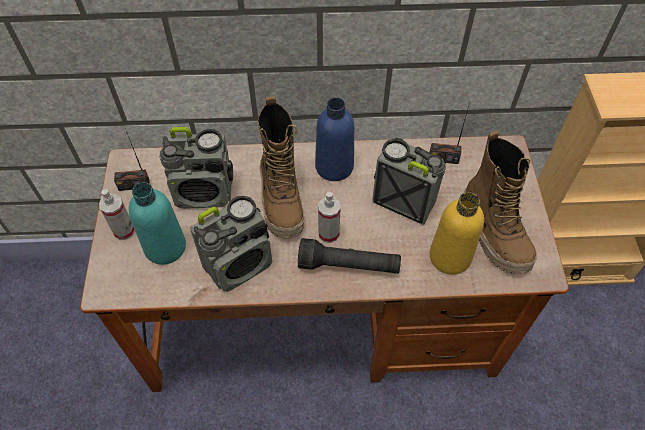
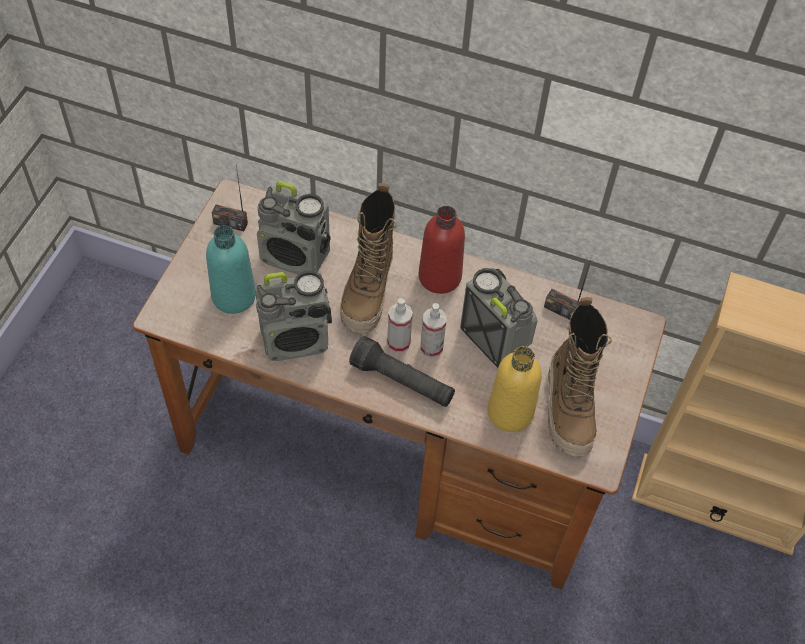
camera: 20 degrees right, 0 degrees up
(124, 231) = (202, 266): spray bottle -> spray bottle (431, 347)
(334, 166) = (439, 277): blue bottle -> red bottle

